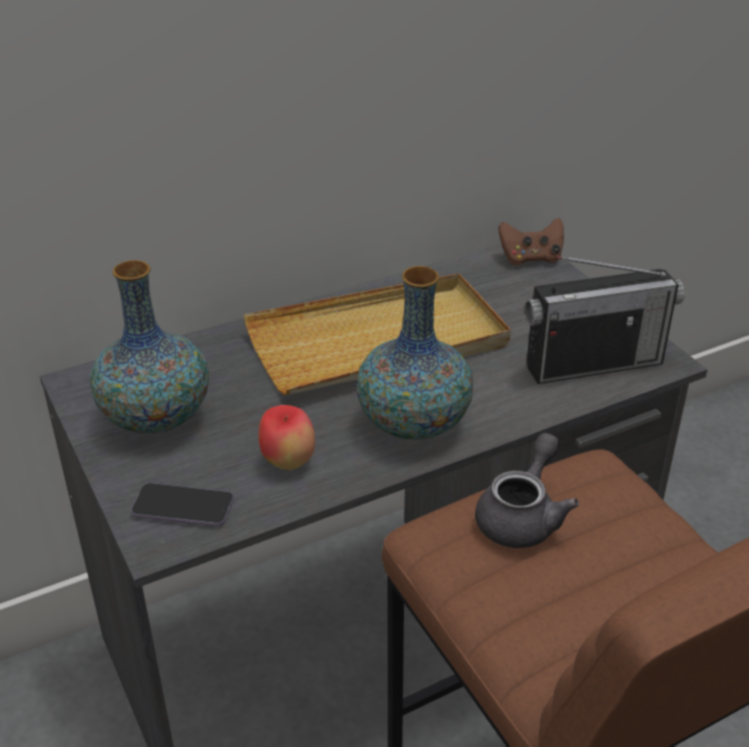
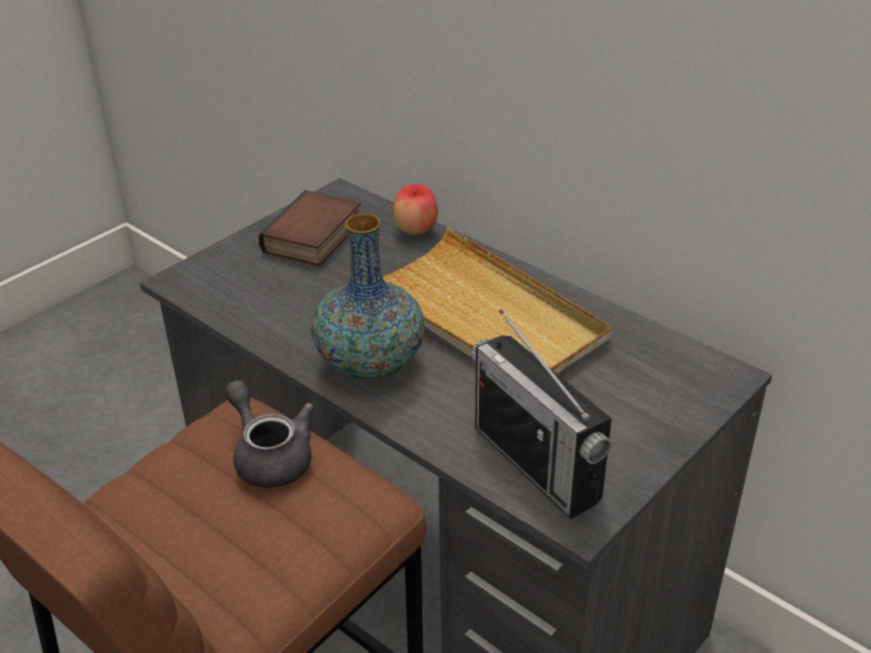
camera: 70 degrees right, 0 degrees up
(156, 417) = (314, 238): vase -> book
(183, 507) = (217, 279): phone -> none
(288, 462) = (288, 311): apple -> apple (415, 231)
(523, 516) = (270, 456): grey teapot -> grey teapot turned 135 degrees counterclockwise
(530, 258) = (716, 381): brown game controller -> none

